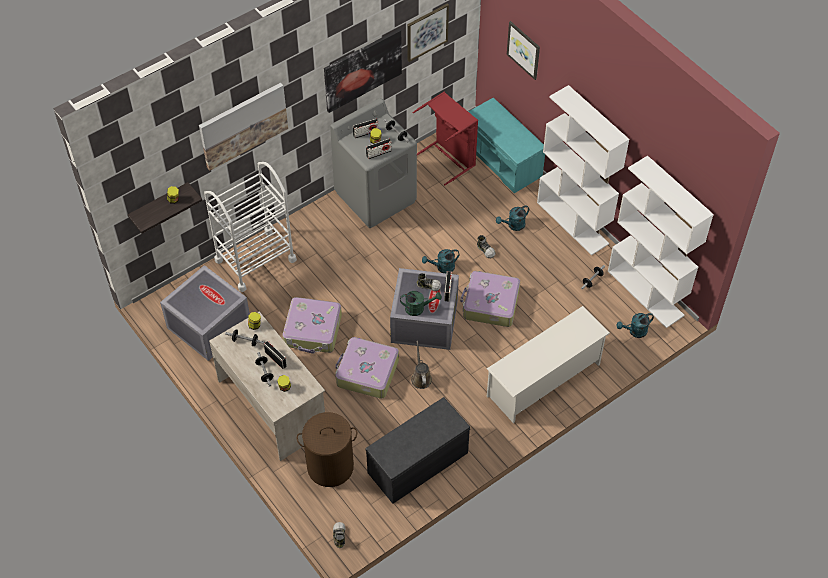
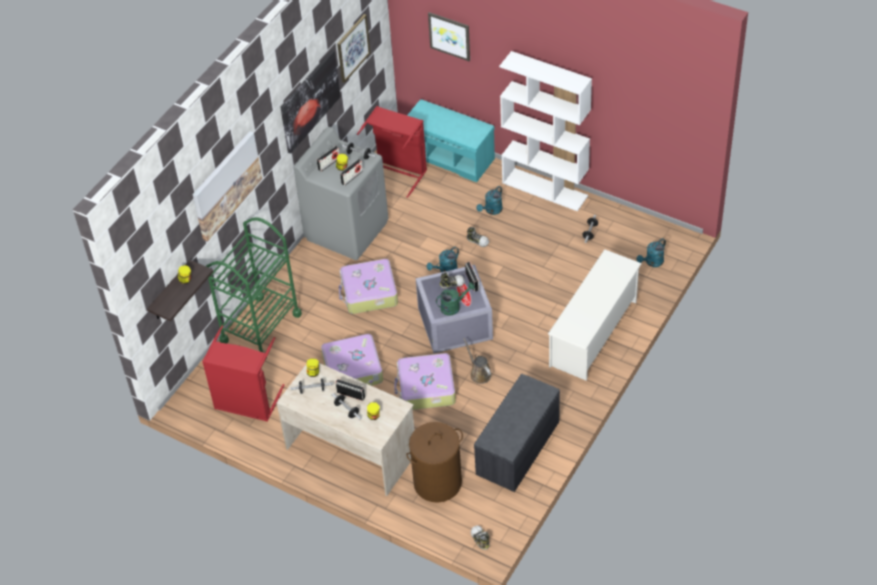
camera: 20 degrees left, 5 degrees down
(207, 325) = (246, 403): grey storage box -> red laundry basket
(255, 260) = (261, 327): white cart -> green cart
(490, 304) = (508, 286): suitcase -> suitcase (369, 293)
(646, 293) = (644, 226): white bookcase -> none

